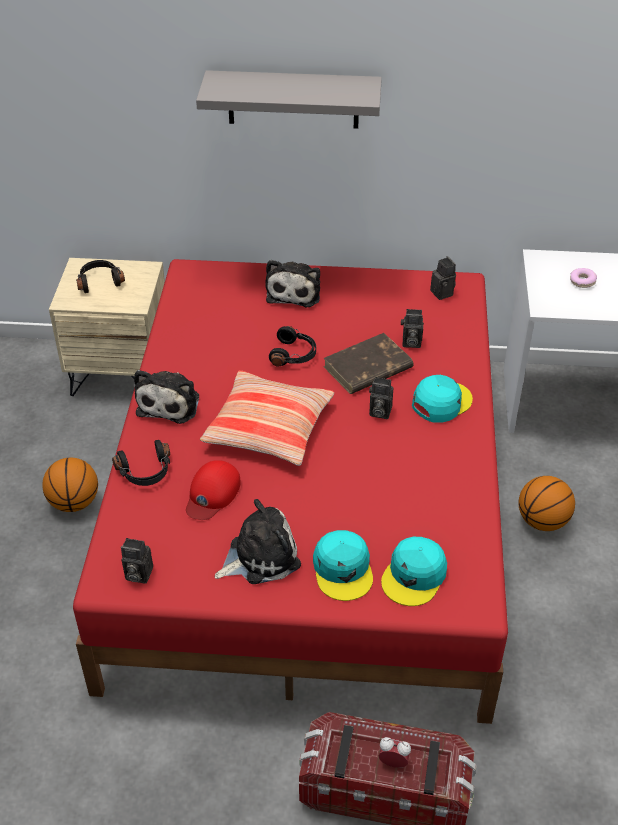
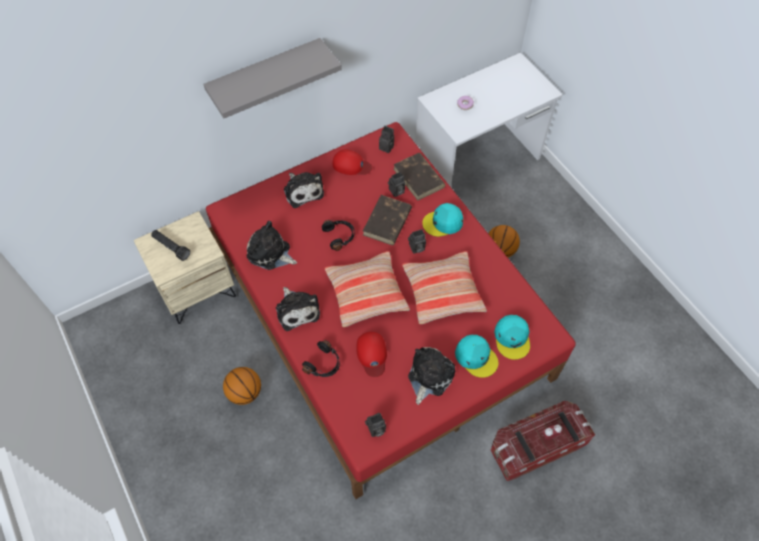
camera: 35 degrees left, 15 degrees up
(99, 281) = (171, 247): black headphones -> black flashlight
(196, 334) = (270, 253): none -> plush toy
(368, 475) = (442, 292): none -> pillow
(379, 292) = (351, 165): none -> red cap
(441, 402) = (443, 223): turquoise cap -> turquoise cap turned 120 degrees counterclockwise
(454, 342) = (419, 178): none -> brown book

